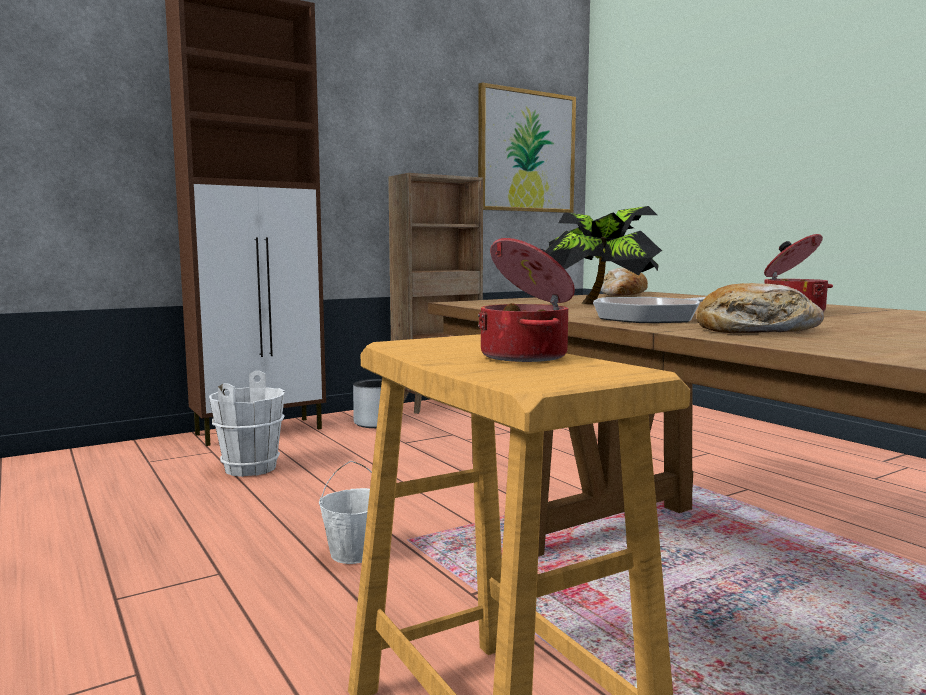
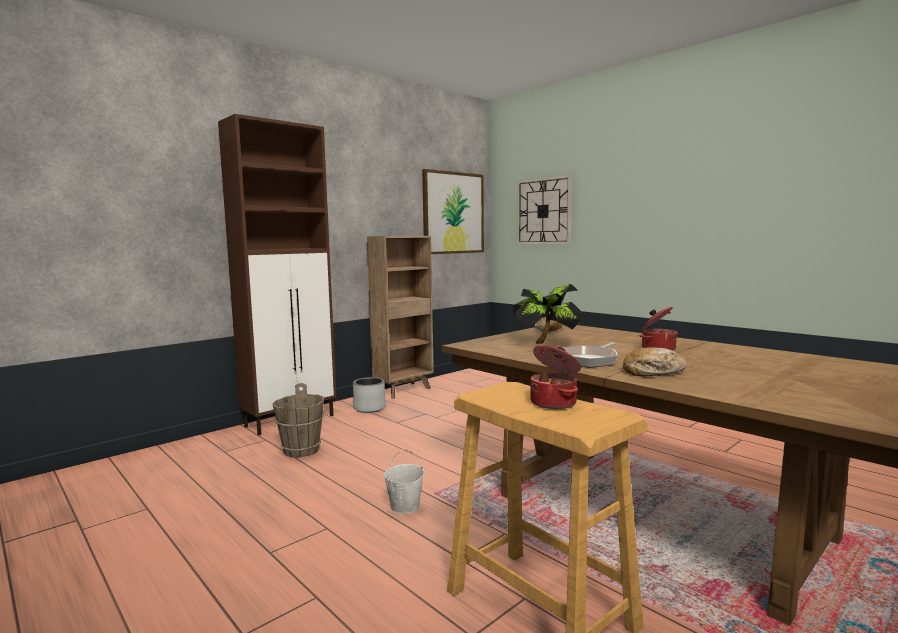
camera: 10 degrees left, 0 degrees up
(251, 468) = (302, 450): white bucket -> brown bucket
(662, 146) = (543, 211): none -> wall clock

